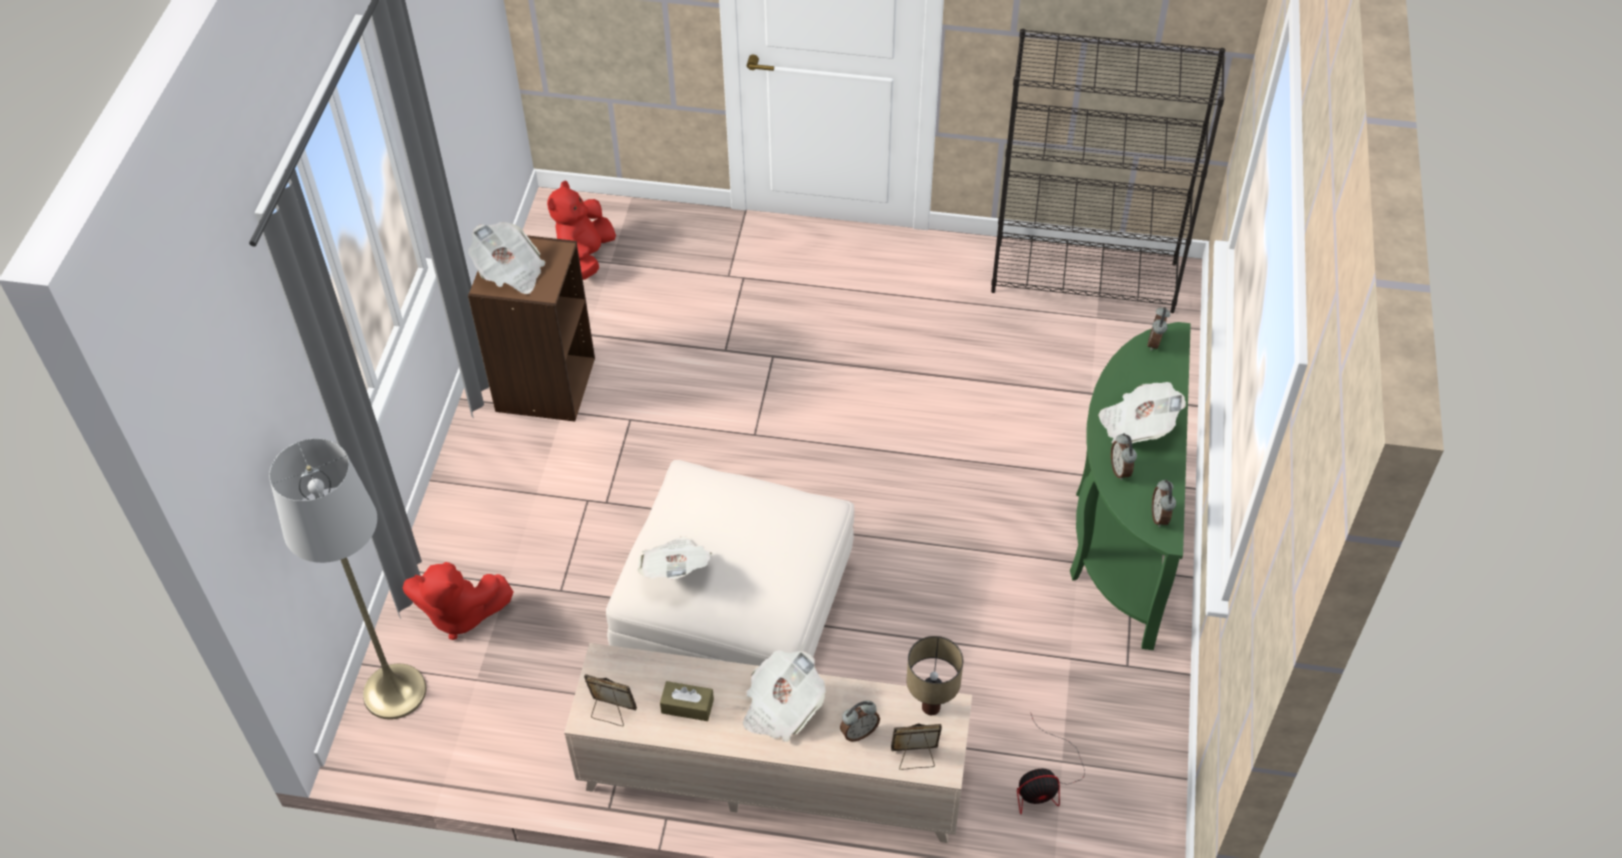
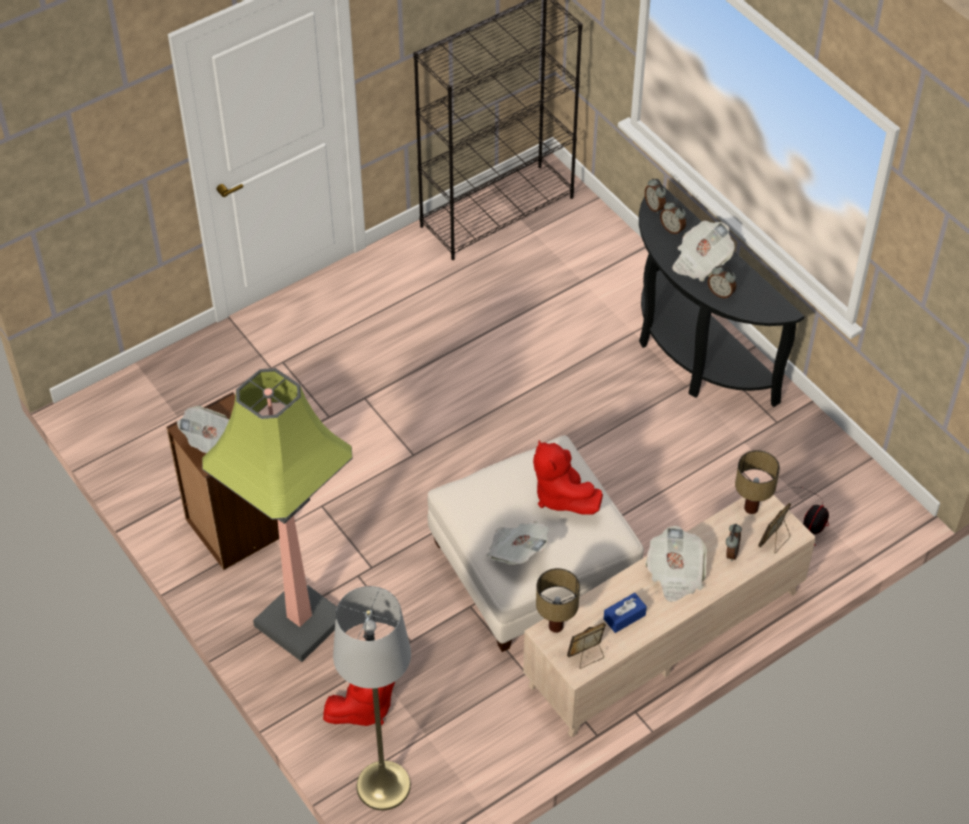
camera: 45 degrees left, 0 degrees up
(497, 500) = (298, 622): none -> floor lamp
(585, 256) = (154, 424): red plush toy -> red plush toy (561, 495)
(620, 662) = (556, 626): none -> table lamp
(687, 706) = (624, 617): brown tissue box -> blue tissue box
(1120, 537) = (693, 353): green console table -> black console table
(1160, 516) = (770, 303): alarm clock -> alarm clock (672, 229)

